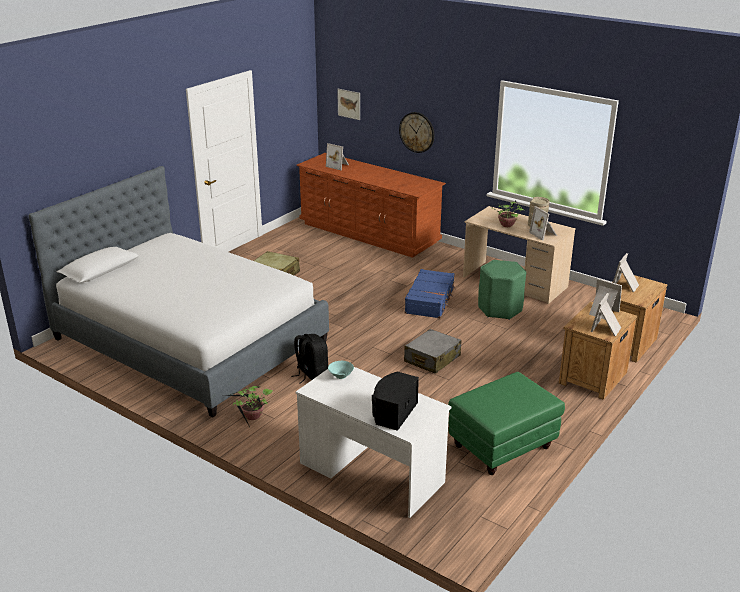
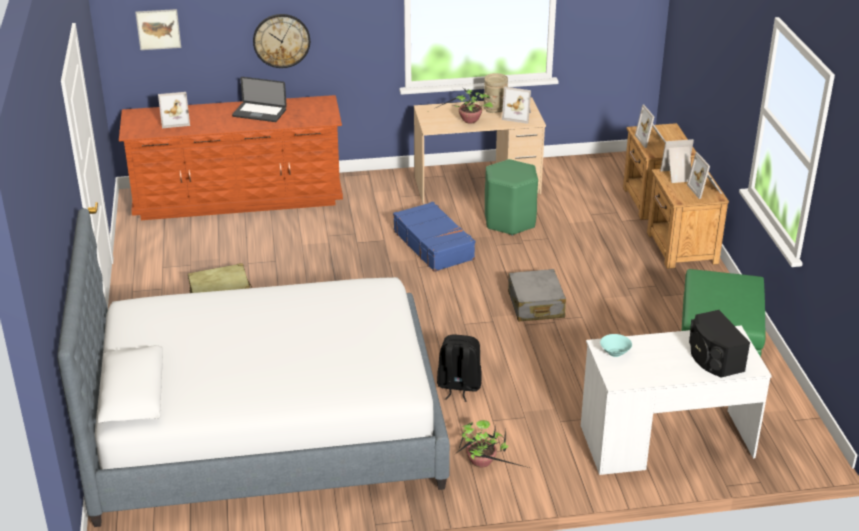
camera: 45 degrees left, 5 degrees up
(386, 177) = (259, 113): none -> laptop

